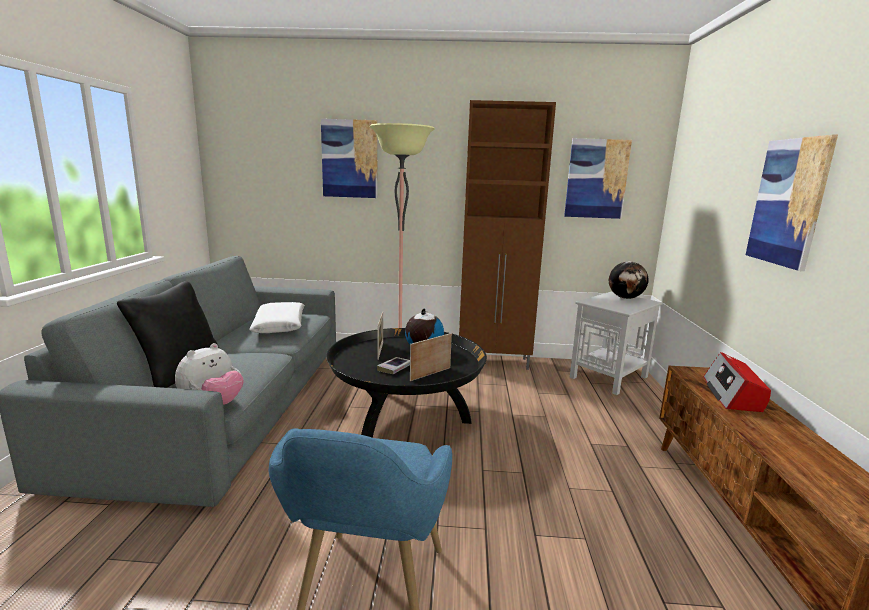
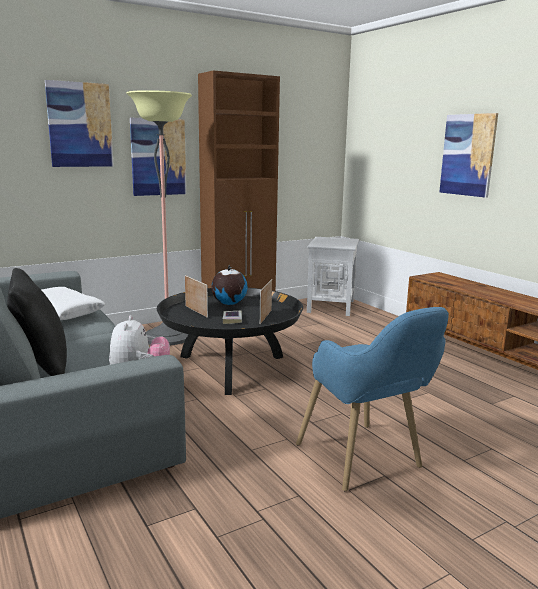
camera: 35 degrees left, 0 degrees up
(596, 179) = (299, 142): picture -> picture (158, 157)
(625, 298) = (333, 239): globe -> none
(732, 394) = (460, 283): radio -> none

